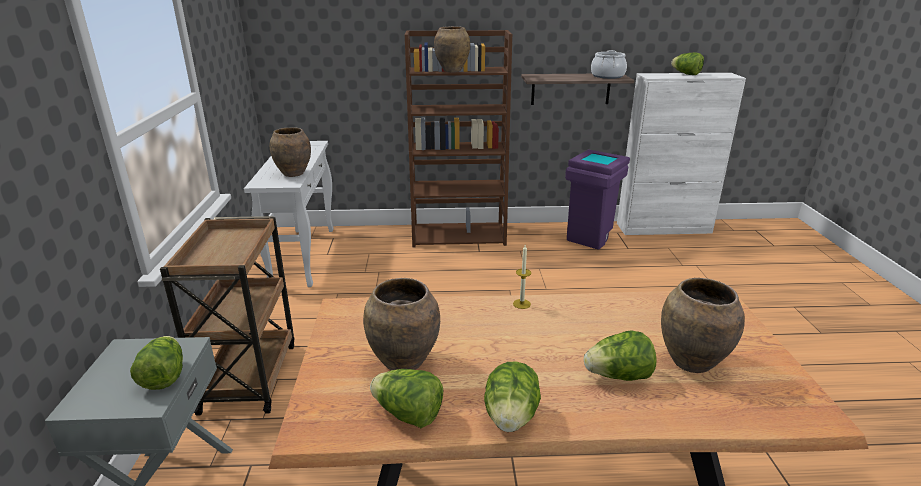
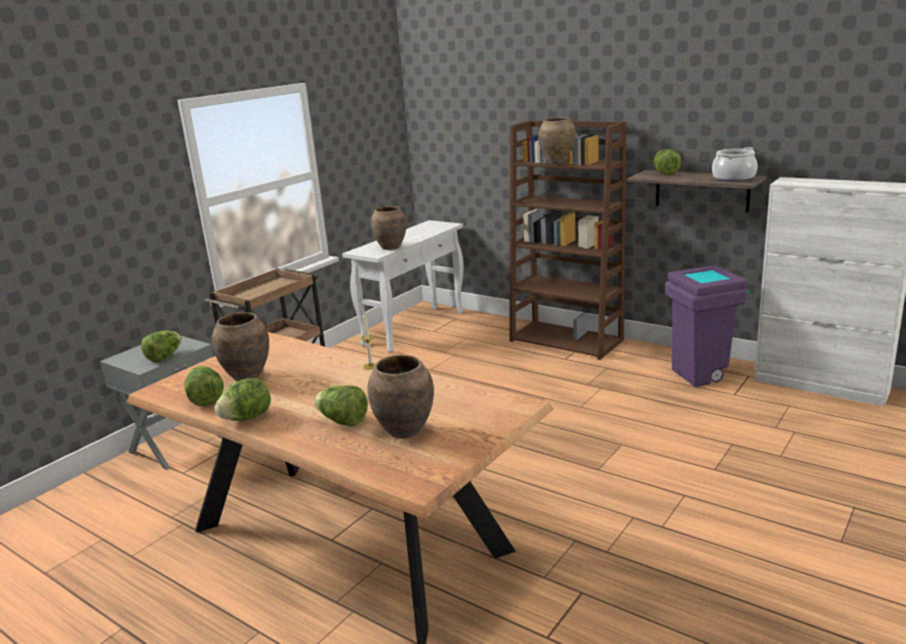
camera: 40 degrees right, 5 degrees down
(686, 74) = (842, 182): lettuce -> lettuce (664, 173)

